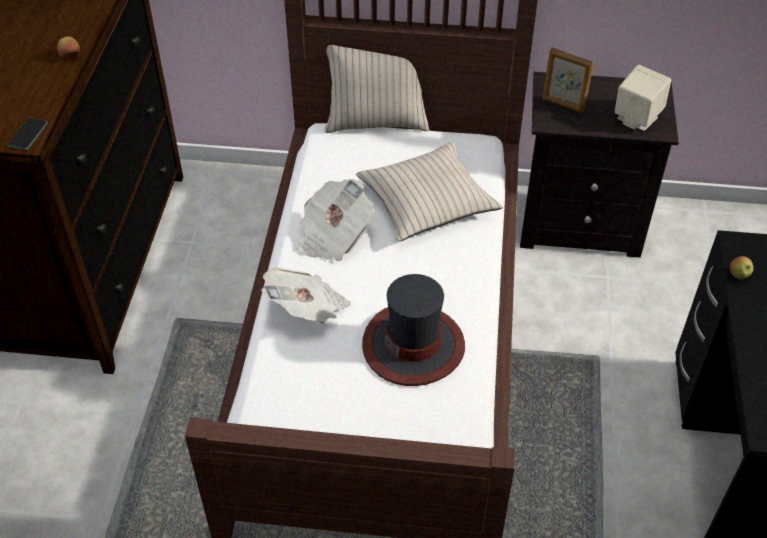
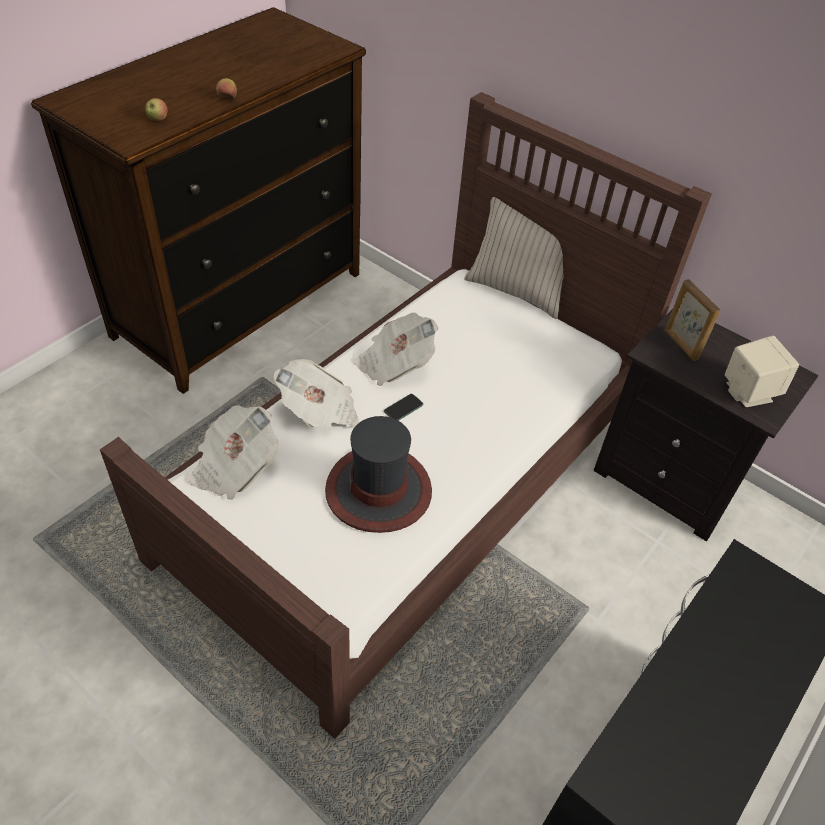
camera: 30 degrees right, 0 degrees up
(28, 134) = (135, 139): phone -> phone (403, 408)
(279, 395) = (234, 467): none -> newspaper
(426, 202) = (500, 376): beige pillow -> none
(738, 275) = (717, 597): apple -> apple (158, 119)

